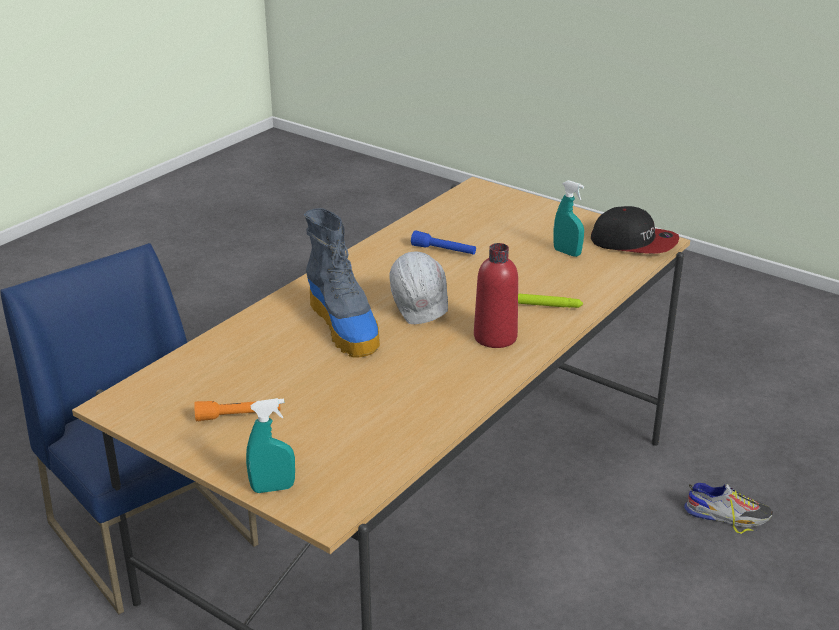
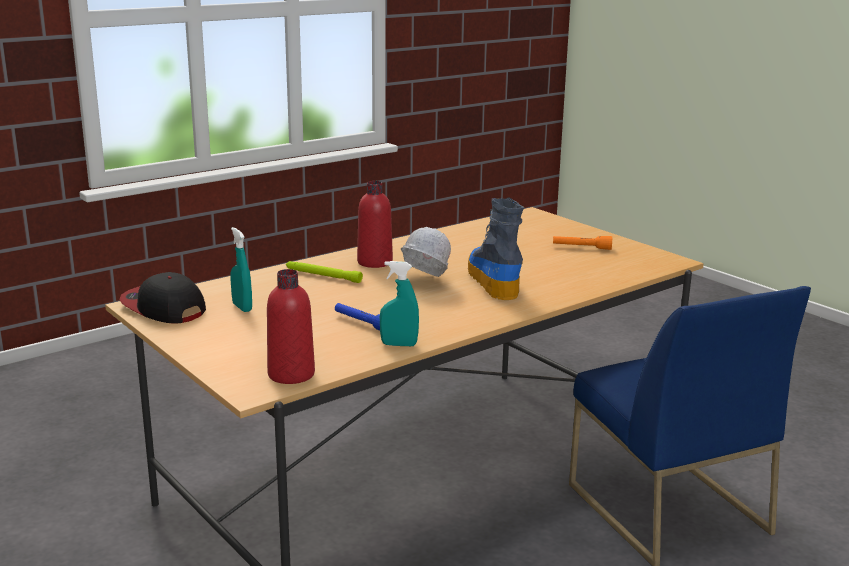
camera: 165 degrees left, 10 degrees down
(273, 488) = (560, 223): turquoise spray bottle -> turquoise spray bottle (399, 344)
(462, 201) = (291, 374): none -> red bottle
(727, 515) = (167, 442): shoe -> none

